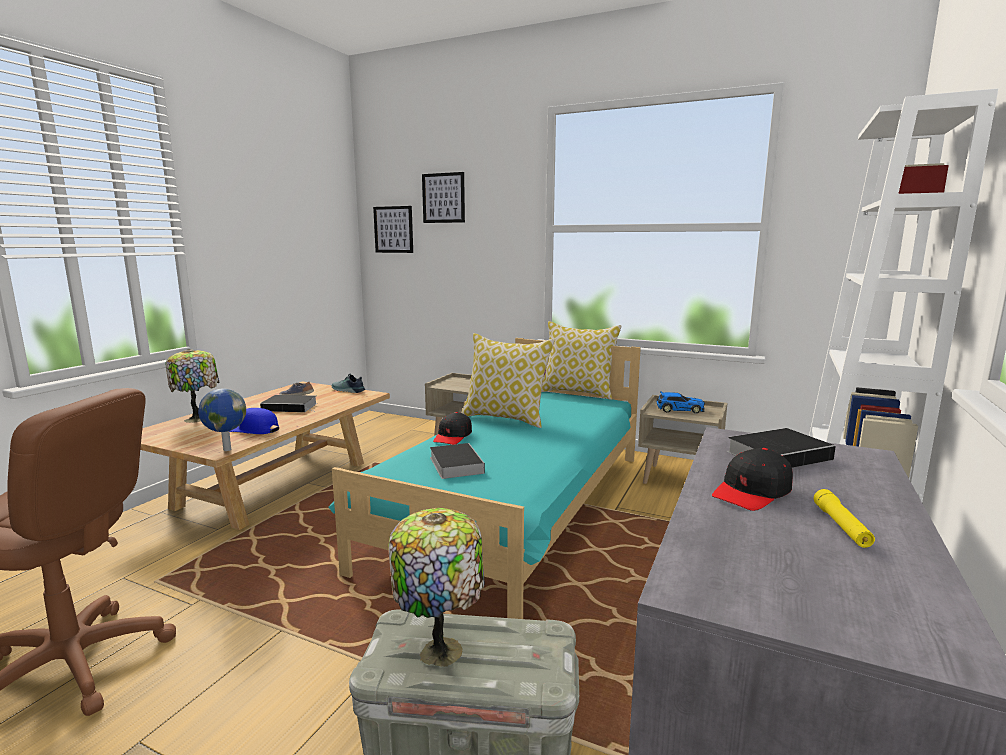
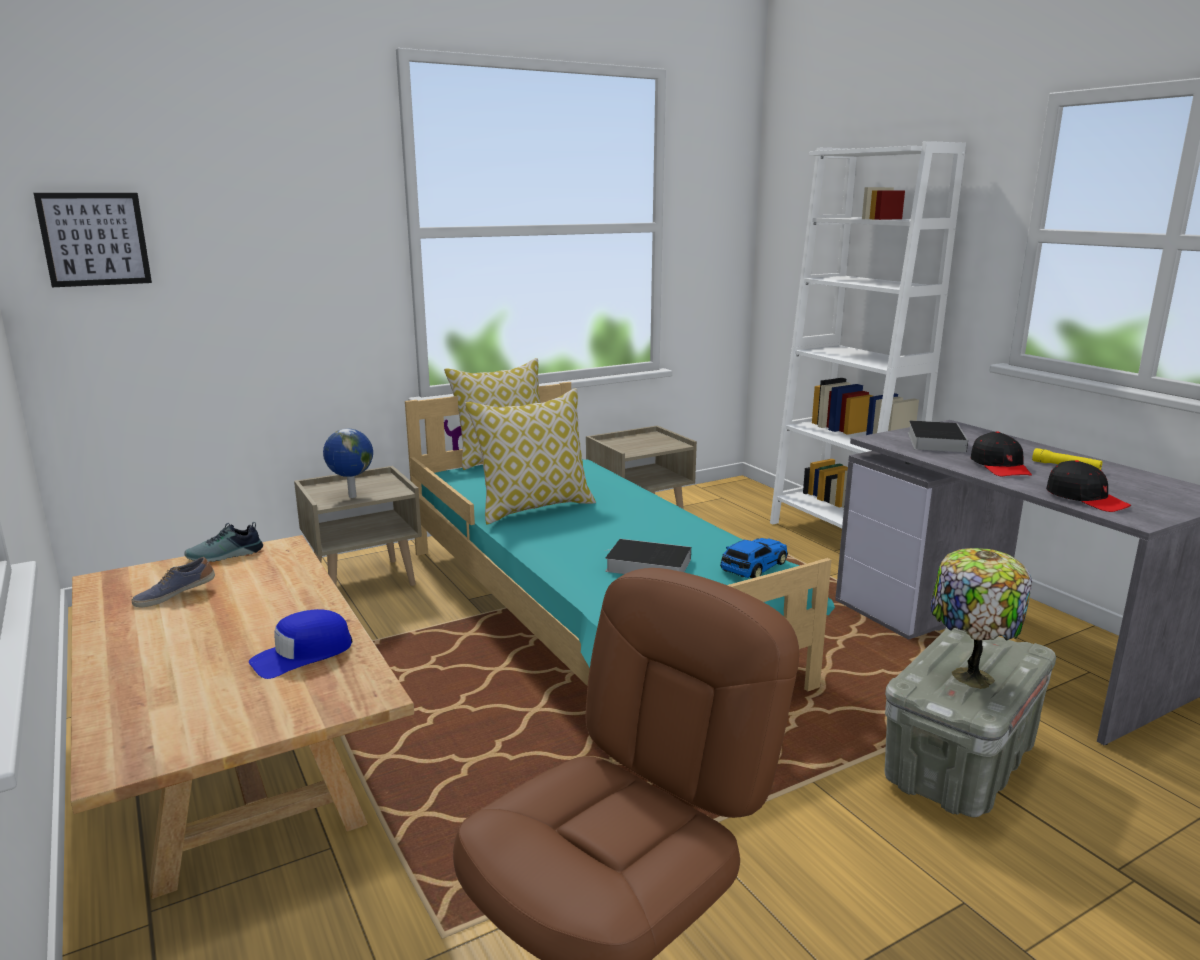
camera: 55 degrees left, 5 degrees up
(197, 419) = (131, 696): table lamp -> none
(226, 449) = (373, 688): globe -> globe (351, 496)
(291, 407) = (230, 608): book -> none
(443, 198) = (212, 180): picture -> none
(453, 436) = (553, 545): black cap -> black cap (1086, 499)
(678, 409) = (636, 444): toy car -> toy car (752, 567)

